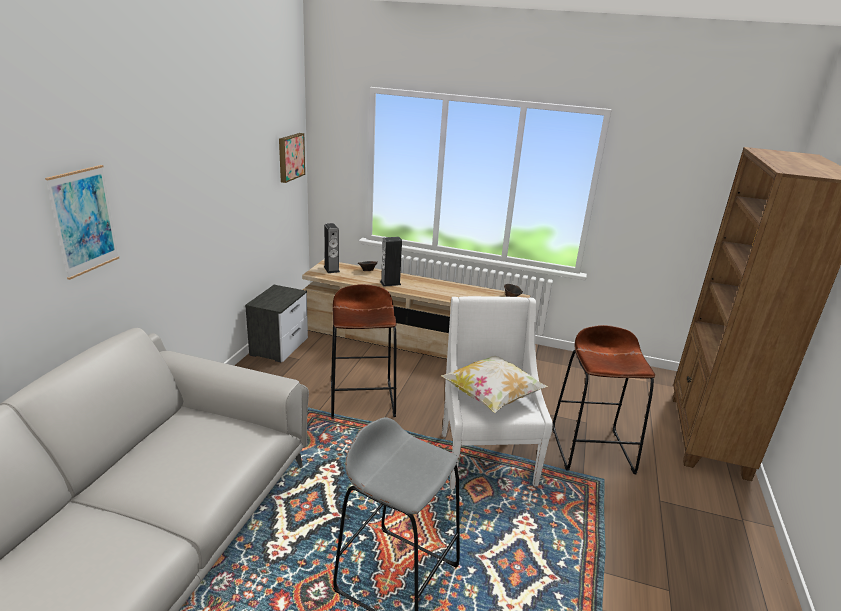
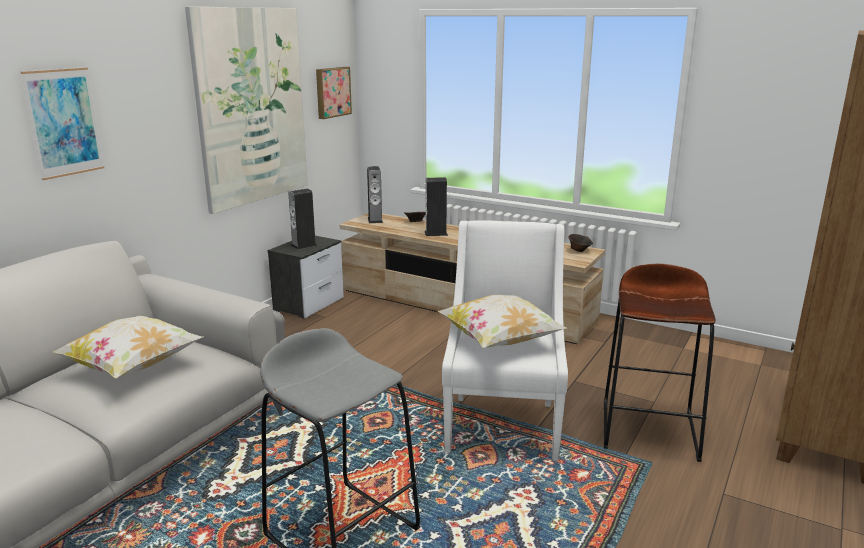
camera: 15 degrees right, 5 degrees down
(189, 455) = (134, 367): none -> pillow
(232, 180) = (251, 107): none -> picture
(276, 298) = (304, 245): none -> speaker
(362, 399) = (379, 358): brown stool -> none

